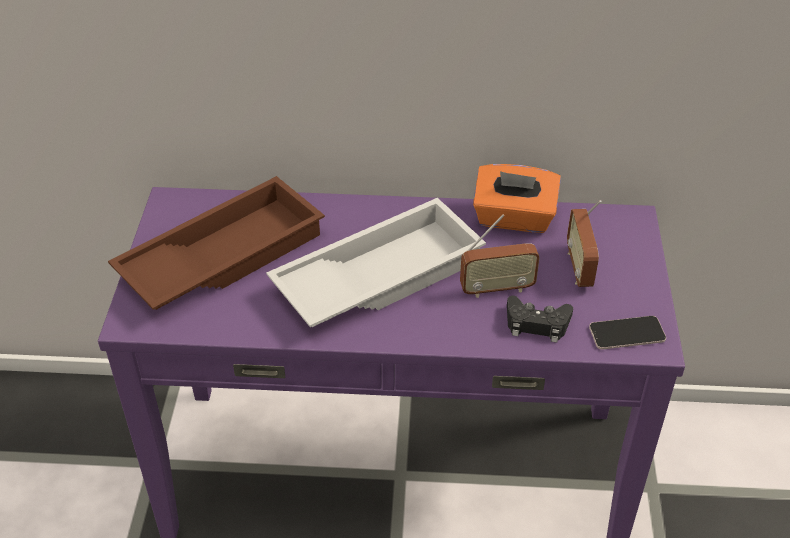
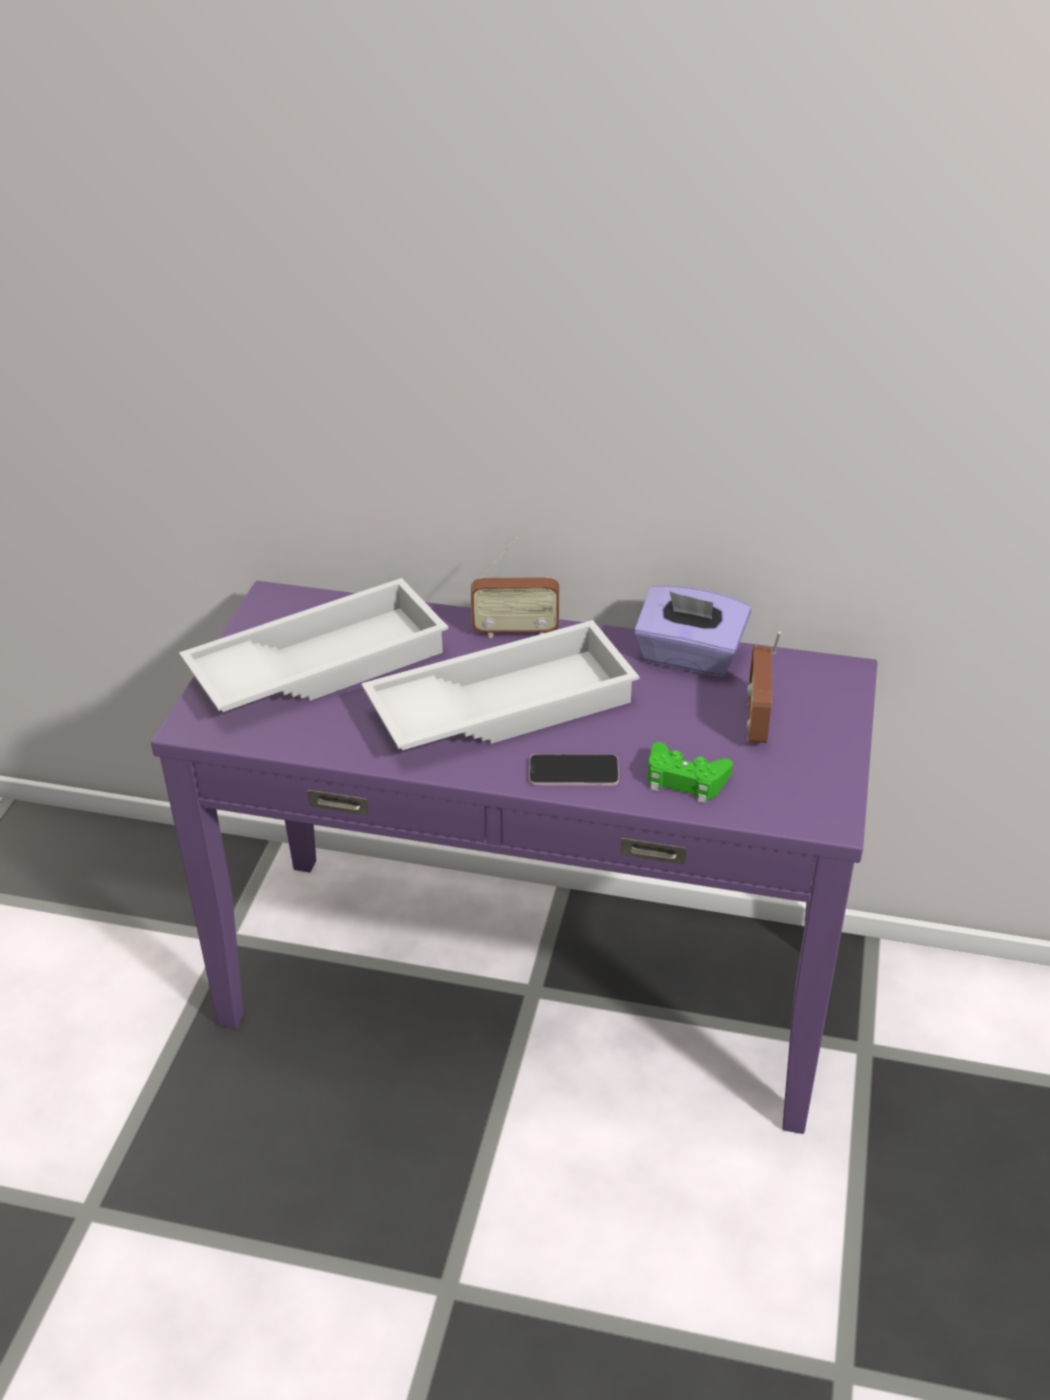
camera: 10 degrees right, 5 degrees down
(222, 255) = (319, 663): brown tray -> white tray
(497, 288) = (645, 735): radio -> radio (515, 631)
(513, 218) = (689, 657): orange tissue box -> purple tissue box
(537, 324) = (685, 779): black game controller -> green game controller
(627, 333) = (797, 803): phone -> phone (573, 771)

